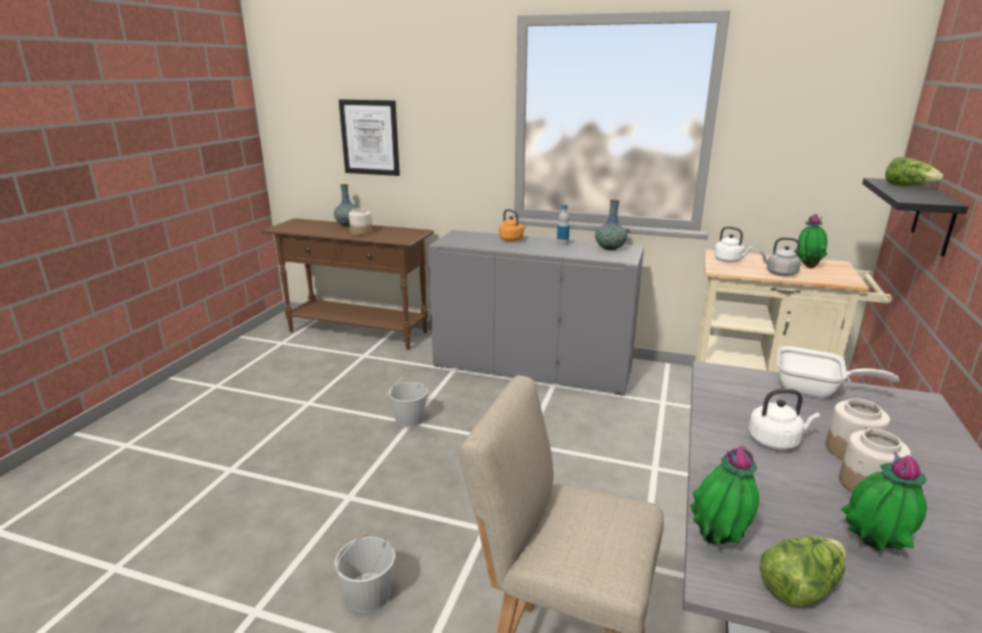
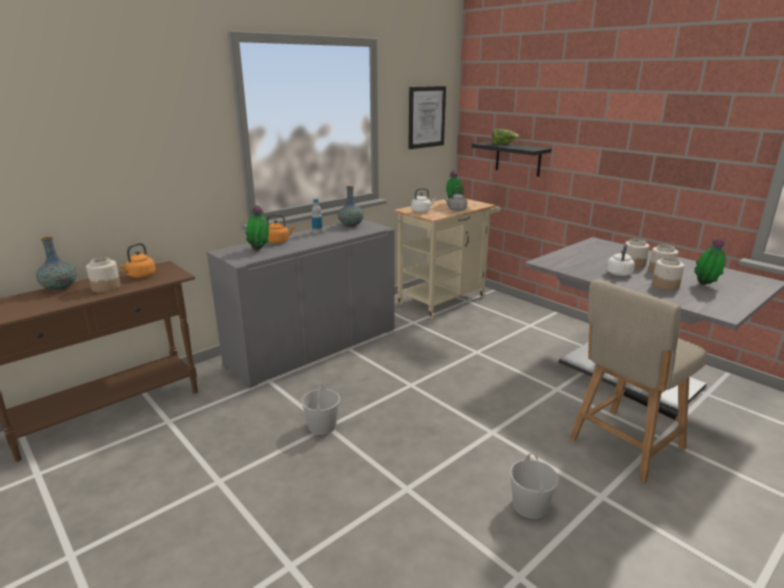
camera: 60 degrees left, 0 degrees up
(370, 137) = (66, 172): picture -> picture (426, 117)
(391, 232) = (140, 276): none -> orange kettle
(718, 543) = (698, 307): potted plant -> potted plant (259, 250)
(788, 496) = (665, 285): none -> jar
(799, 586) = (727, 303): lettuce -> none
(814, 391) = (576, 252): frying pan -> none

